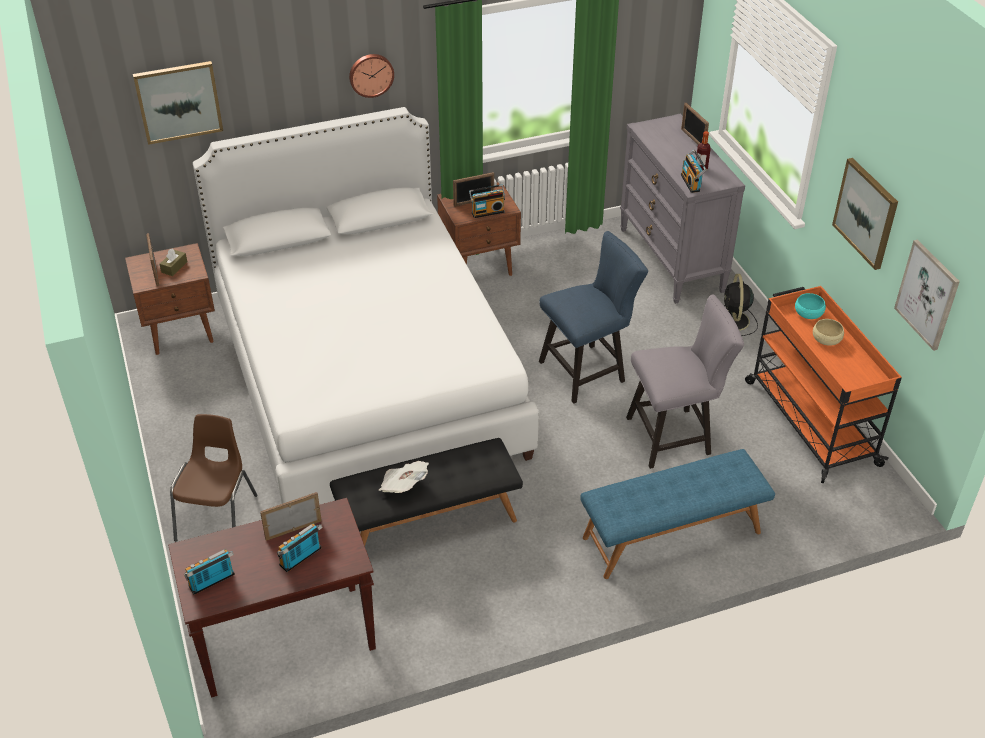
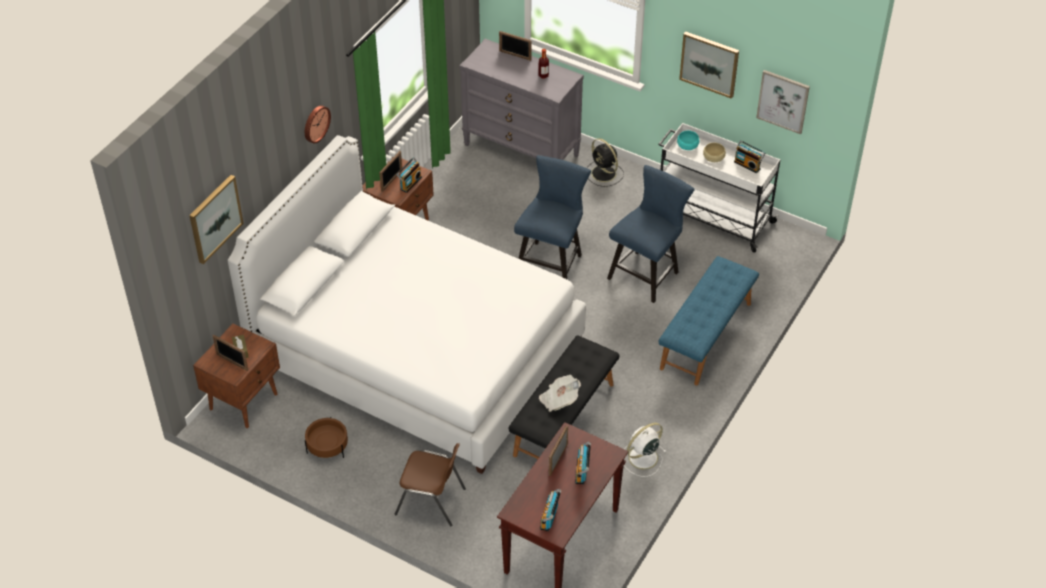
camera: 40 degrees left, 5 degrees up
(196, 410) = (327, 446): none -> brown planter
(218, 516) = (431, 501): brown chair -> brown chair turned 135 degrees clockwise
(461, 614) = (642, 458): none -> white fan
(675, 436) = (647, 273): grey chair -> blue chair
(692, 183) = (549, 90): radio -> radio (748, 165)
(810, 421) = (711, 216): orange cart -> white cart

